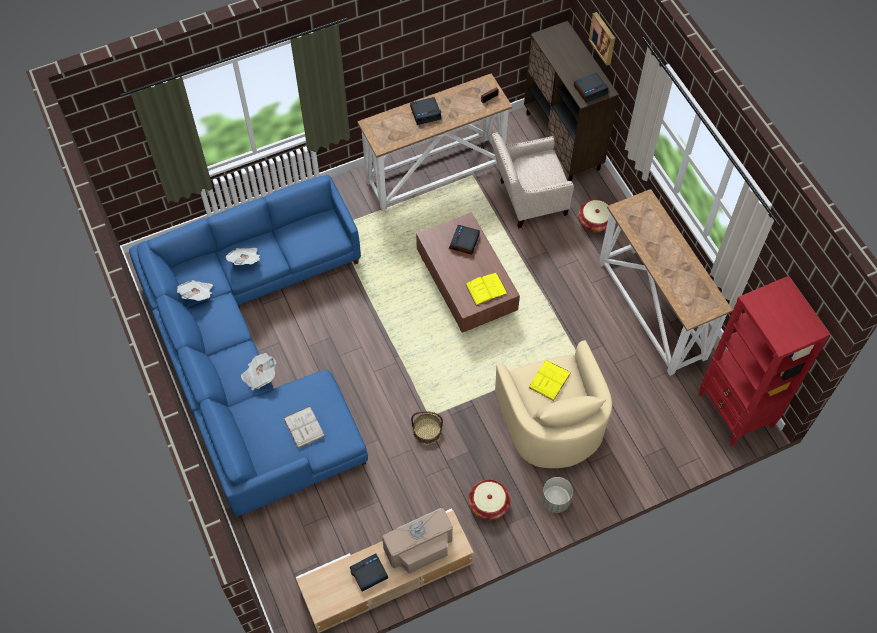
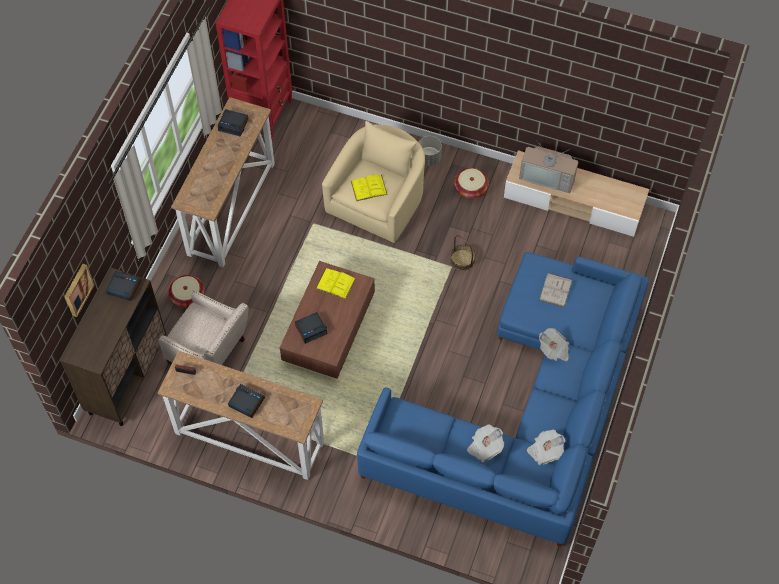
camera: 135 degrees left, 0 degrees up
(368, 574) = (592, 188): alarm clock -> alarm clock (233, 124)

